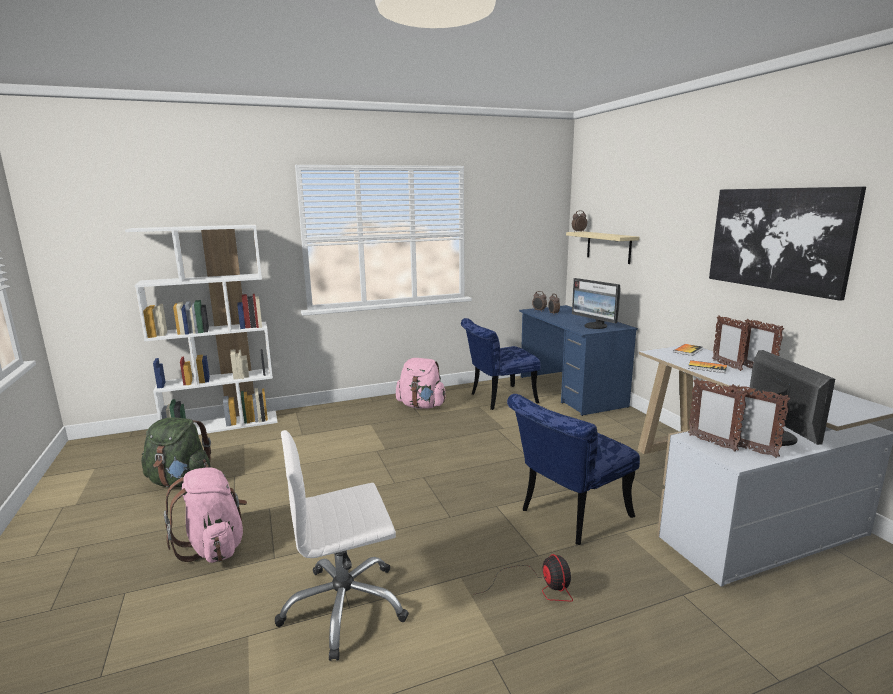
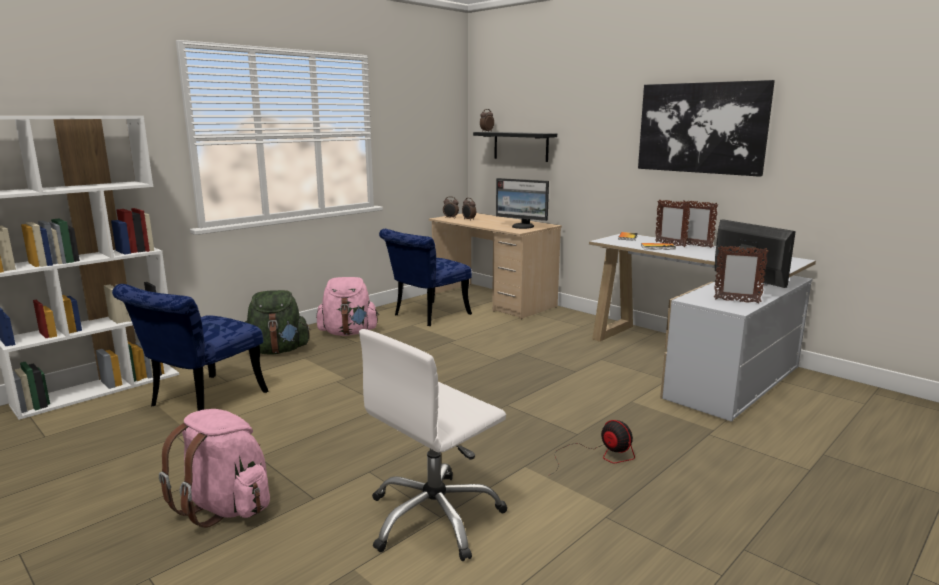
camera: 25 degrees left, 0 degrees up
(181, 481) = (103, 456): green backpack -> green backpack (277, 351)
(568, 515) = (577, 399): blue chair -> blue chair (200, 402)
(570, 391) = (493, 300): blue desk -> beige desk
(608, 247) = (520, 146): beige shelf -> black shelf
(711, 443) = (706, 300): picture frame -> none

